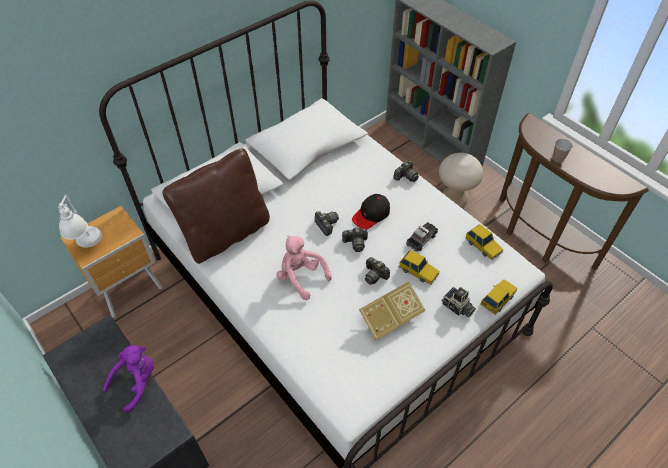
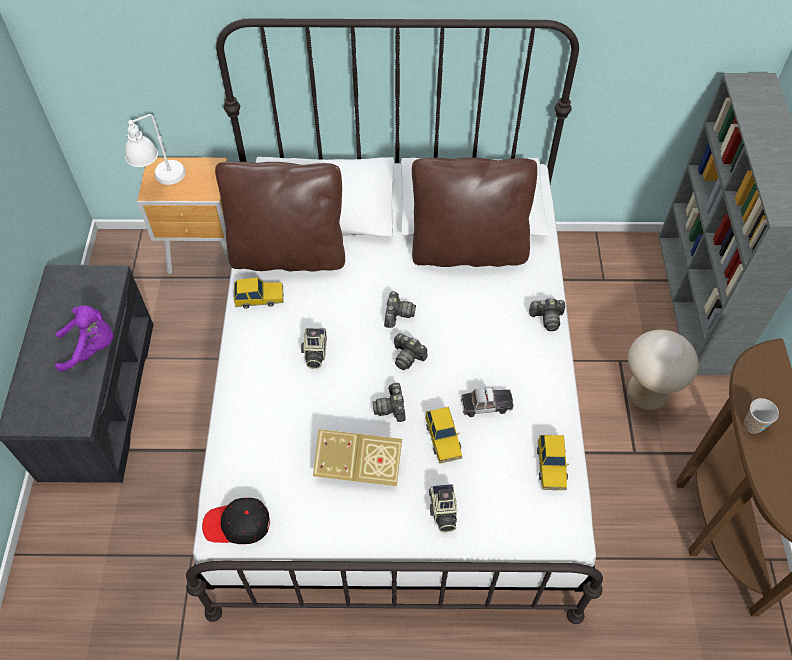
camera: 40 degrees right, 5 degrees up
(301, 277) = (314, 353): pink plush toy -> camera
(329, 167) = (468, 250): none -> brown pillow
(371, 215) = (458, 337): black cap -> black cap (237, 524)
(498, 298) = (501, 539): toy car -> toy car (259, 297)

